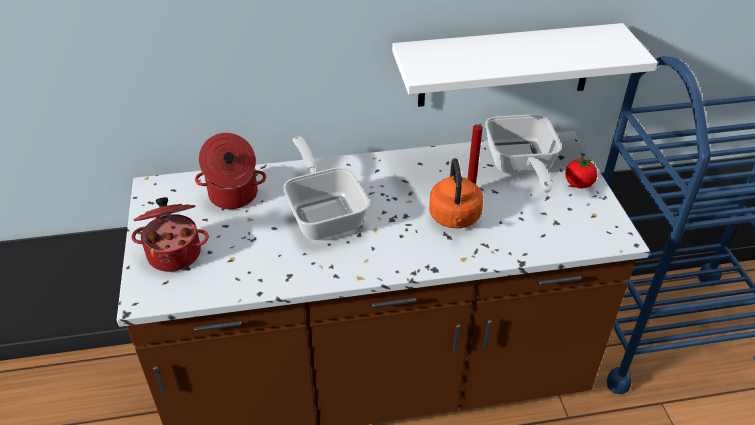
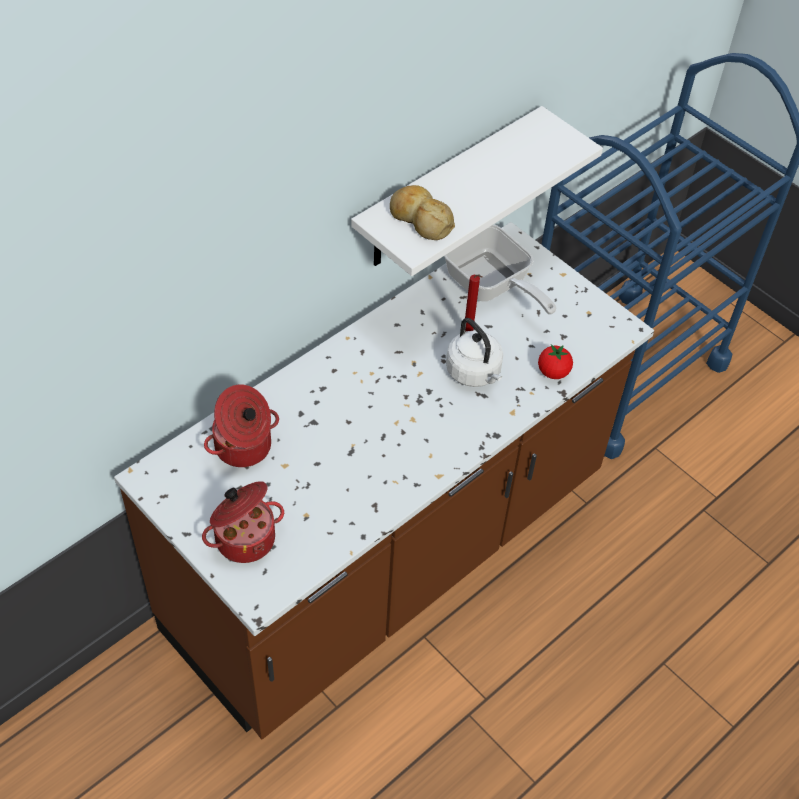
camera: 35 degrees left, 10 degrees up
(324, 212) = (351, 423): frying pan -> none
(447, 59) = (420, 219): none -> bread
(454, 218) = (475, 373): orange kettle -> white kettle
(578, 184) = (555, 284): tomato -> tomato (553, 372)

